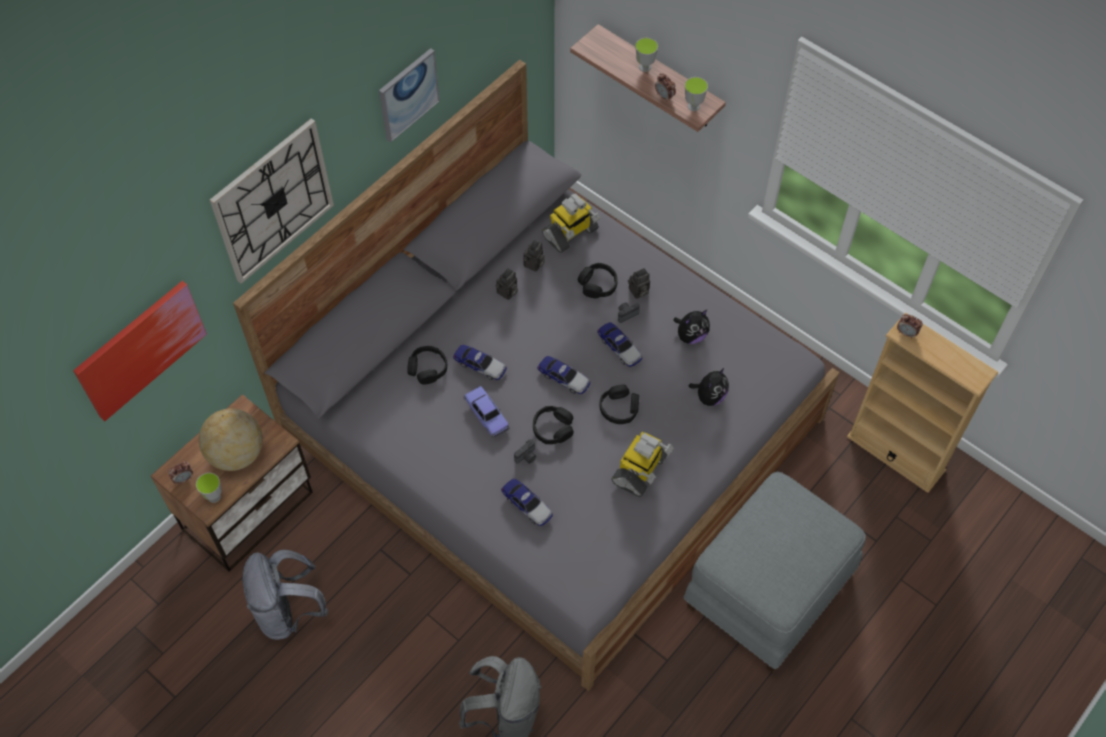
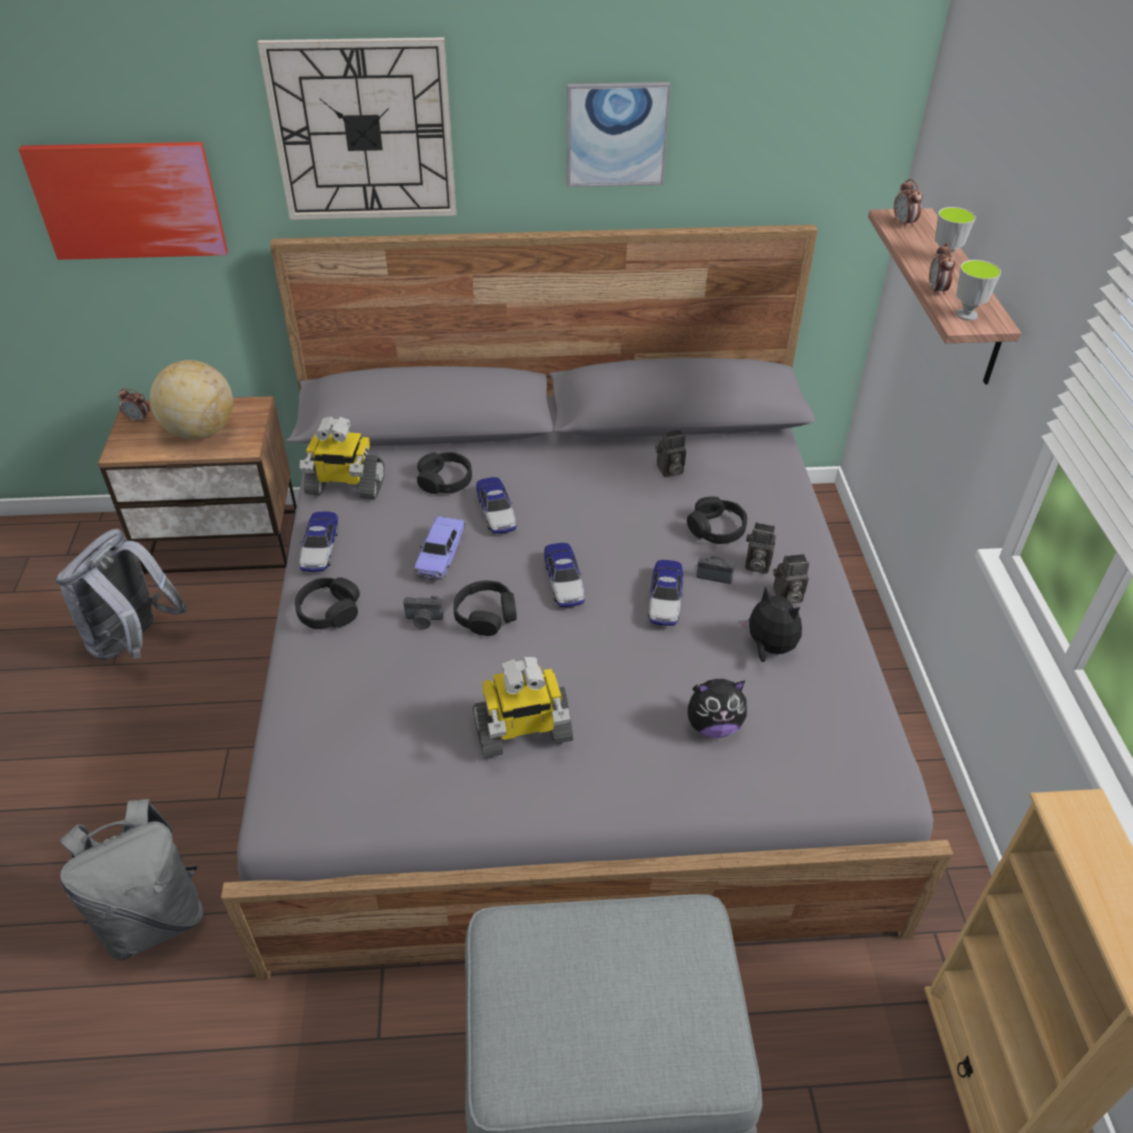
camera: 45 degrees right, 15 degrees down
(214, 497) = (136, 448): cup -> none
(507, 293) = (609, 475): camera -> camera (786, 596)
(527, 504) = (358, 662): toy car -> toy car (320, 547)
(570, 234) = (744, 470): toy robot -> toy robot (344, 486)
(619, 408) = (586, 654): black headphones -> black headphones (329, 611)
(691, 336) = (768, 648): plush toy -> plush toy turned 150 degrees counterclockwise
(906, 333) = (1073, 816): alarm clock -> alarm clock (903, 223)

